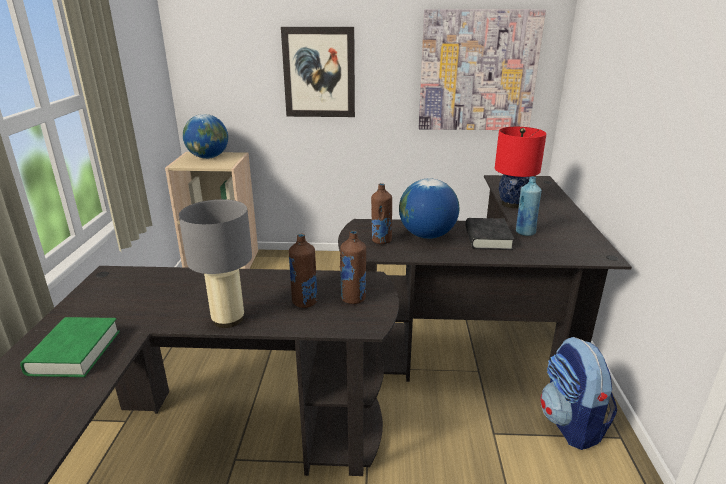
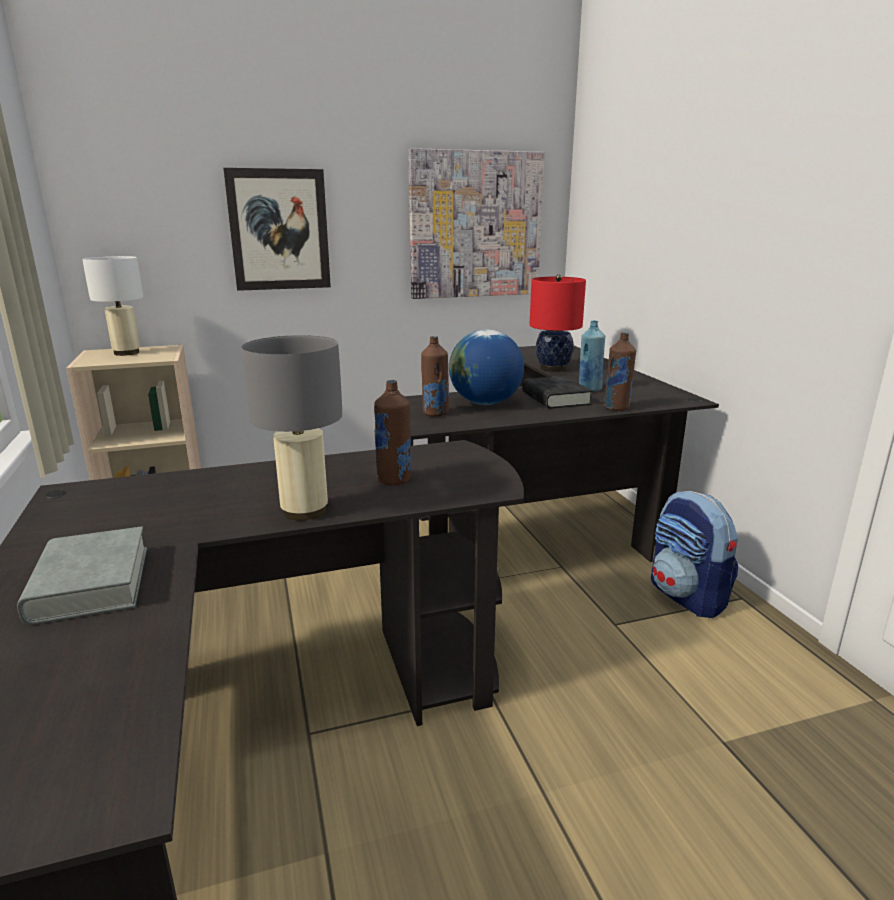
camera: 20 degrees left, 5 degrees down
(75, 352) = (90, 584): green book -> grey book
(208, 157) = (127, 353): globe -> white table lamp
(353, 298) = (453, 468): brown bottle -> brown bottle (616, 408)

